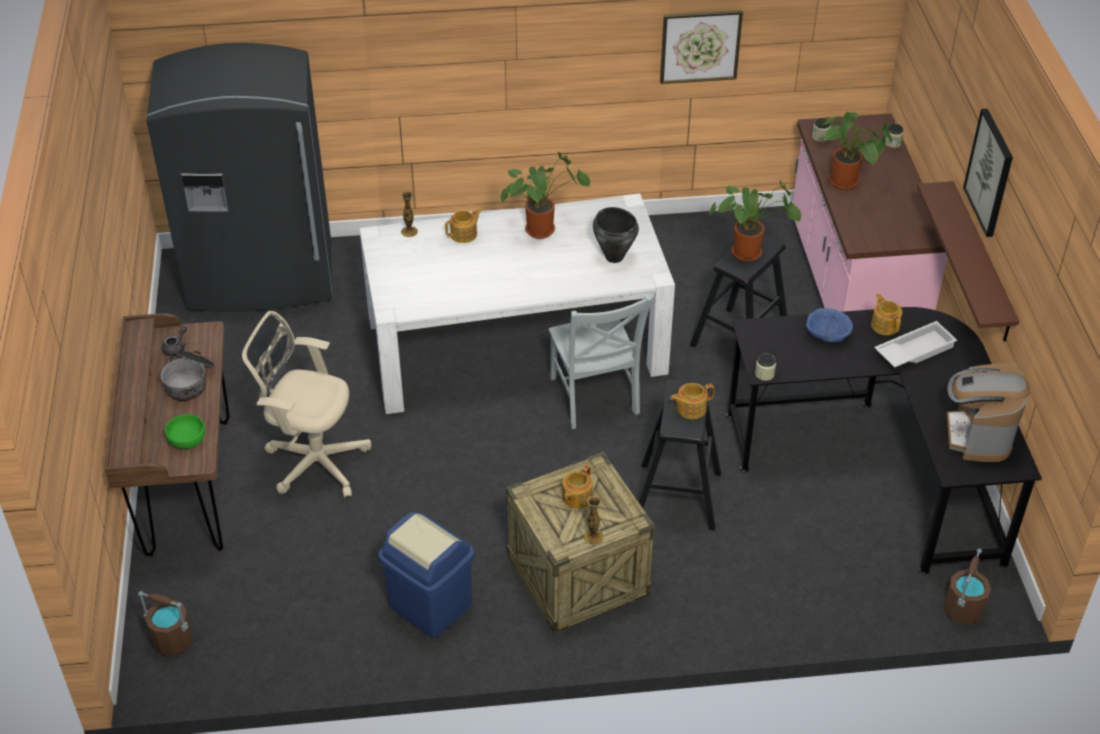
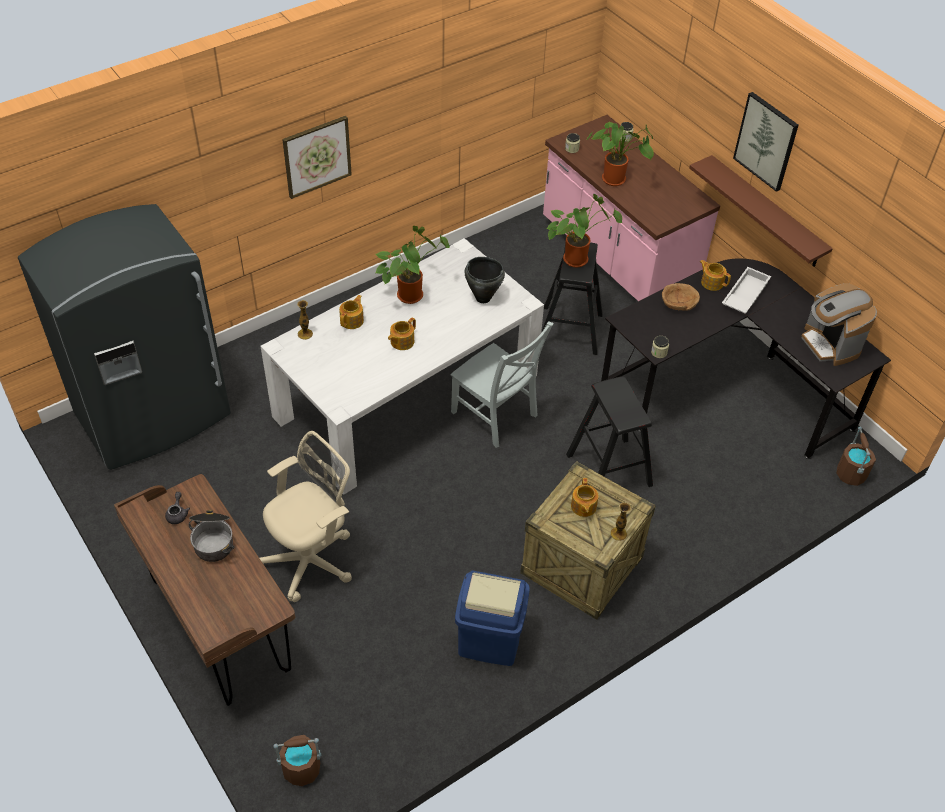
camera: 30 degrees left, 5 degrees up
(187, 440) = (250, 594): green bowl -> none
(313, 461) = (311, 559): beige office chair -> beige office chair turned 150 degrees clockwise
(690, 408) = (625, 401): teapot -> teapot (401, 342)
(700, 46) = (465, 102): picture -> picture (317, 156)
(827, 333) = (678, 304): blue bowl -> brown bowl

